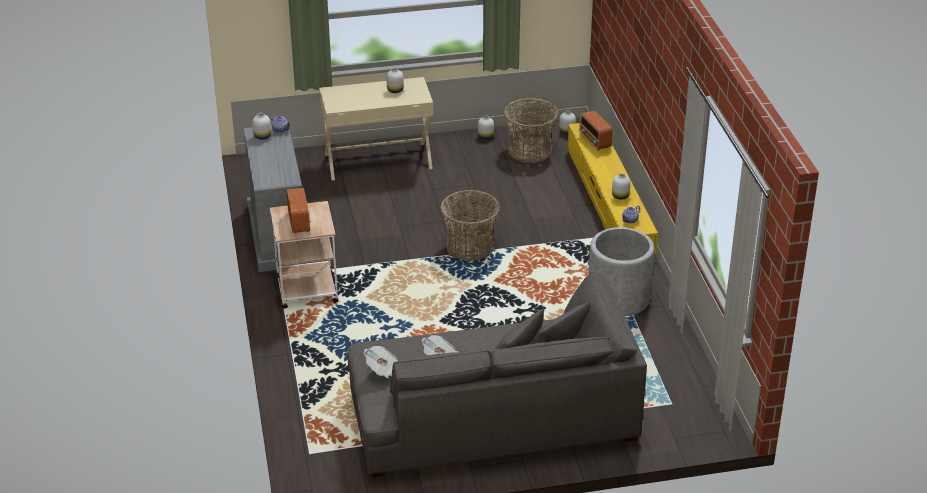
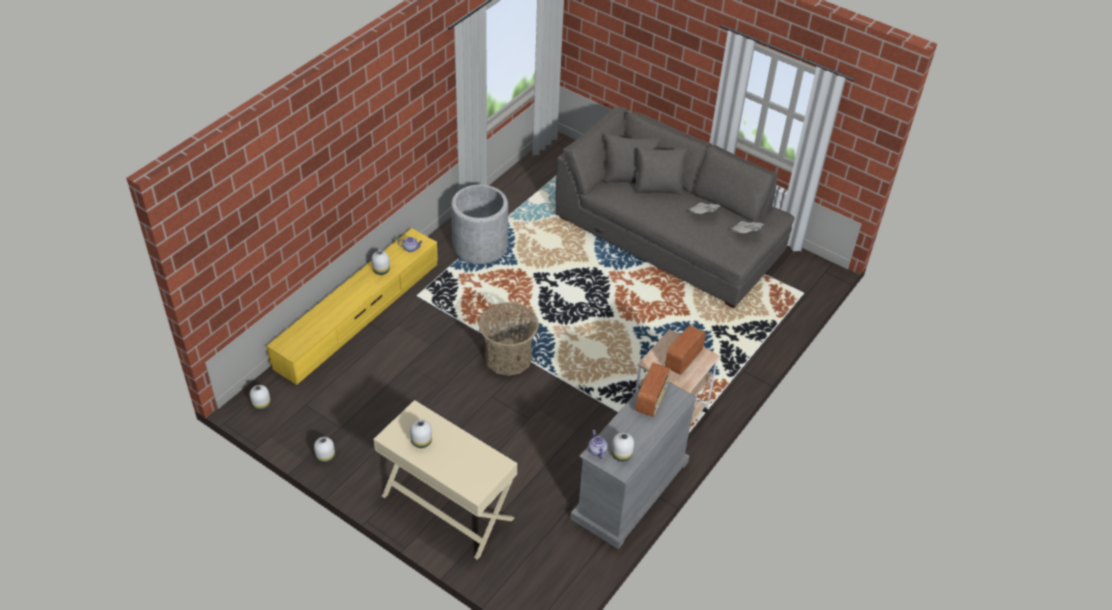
camera: 135 degrees left, 10 degrees up
(530, 151) = (322, 409): basket -> none
(595, 141) = (308, 328): radio -> radio (652, 399)

